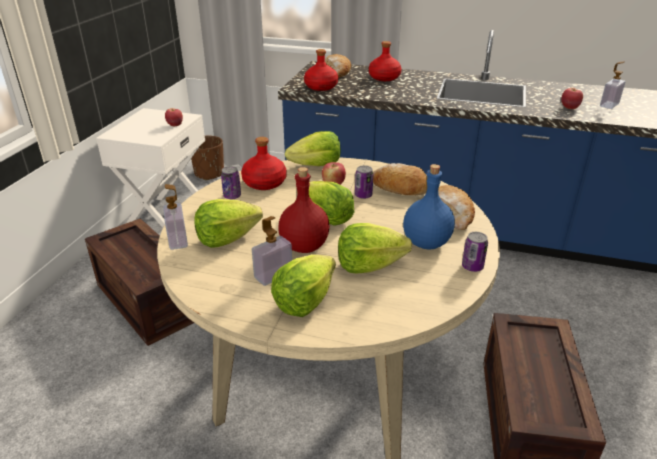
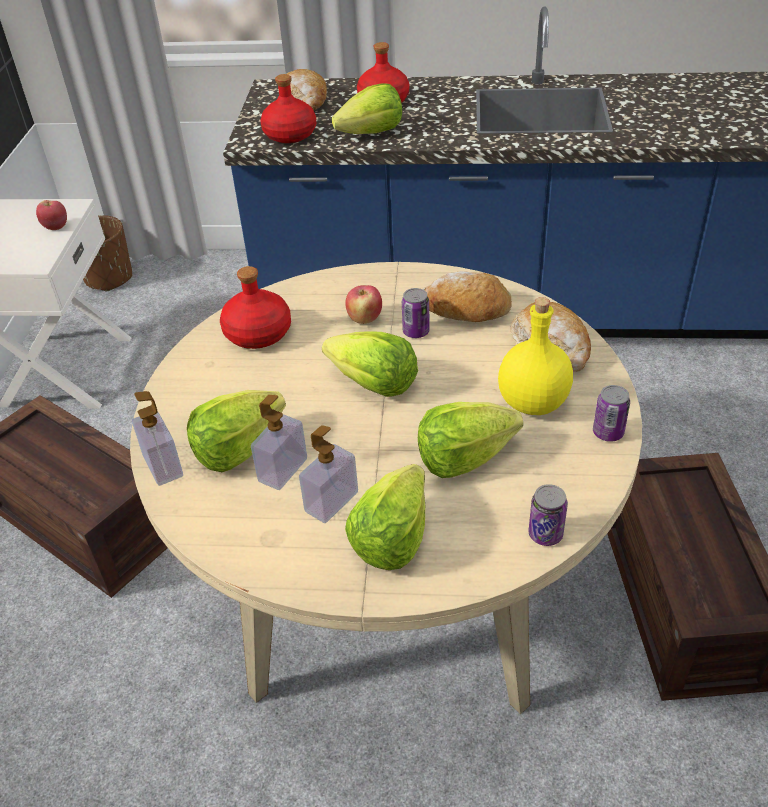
camera: 10 degrees left, 10 degrees up
(232, 196) = (216, 367): can -> can (545, 534)
(305, 247) = (360, 442): red bottle -> none
(316, 165) = (326, 286): lettuce -> lettuce (372, 133)
(425, 243) = (532, 403): blue bottle -> yellow bottle
(569, 108) = (676, 124): apple -> none
(609, 105) = (730, 110): soap dispenser -> soap dispenser (283, 470)

